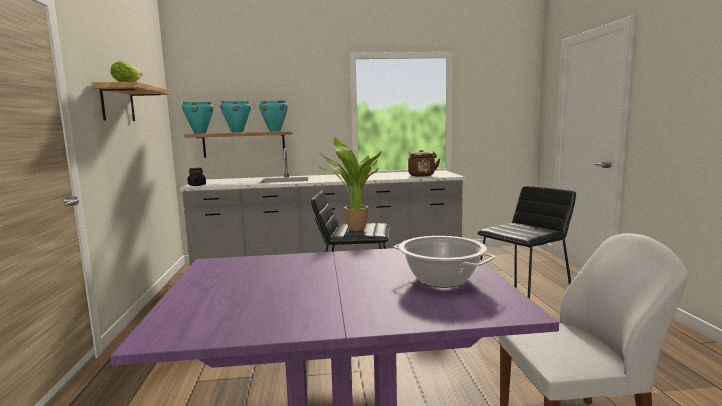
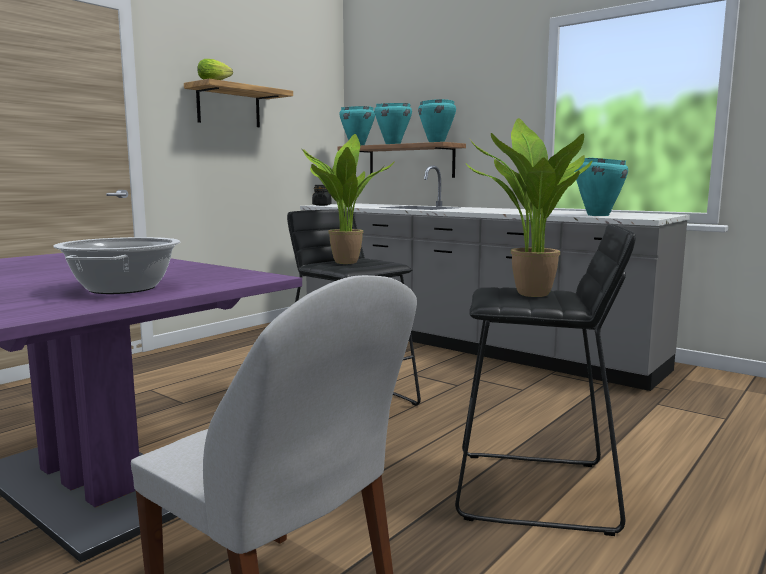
camera: 45 degrees right, 0 degrees up
(422, 176) = (597, 215): brown kettle -> turquoise cooking pot
(517, 228) = (527, 294): none -> potted plant

